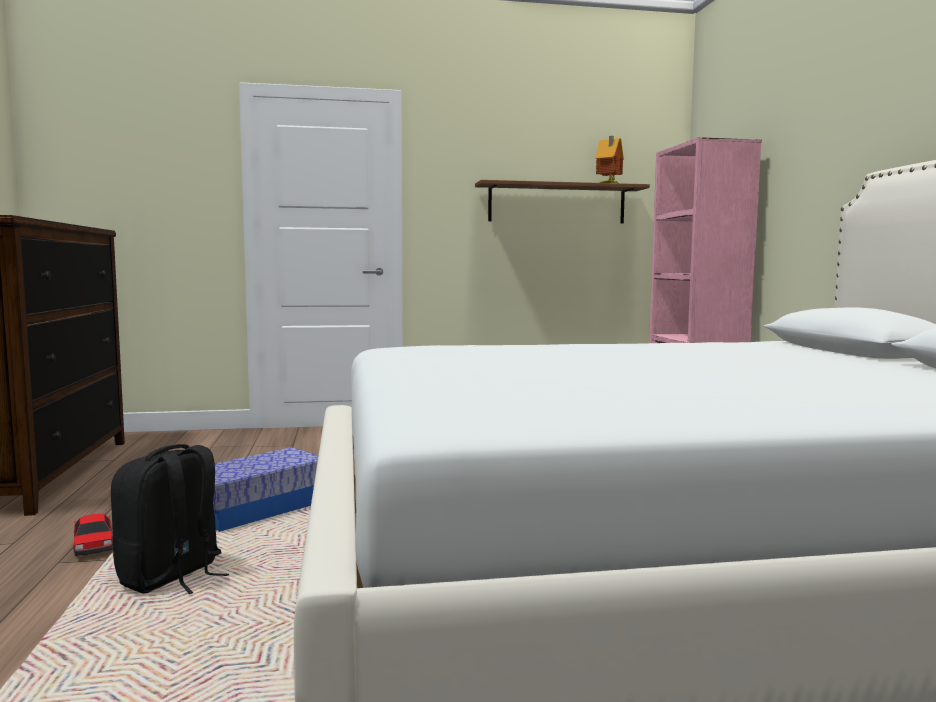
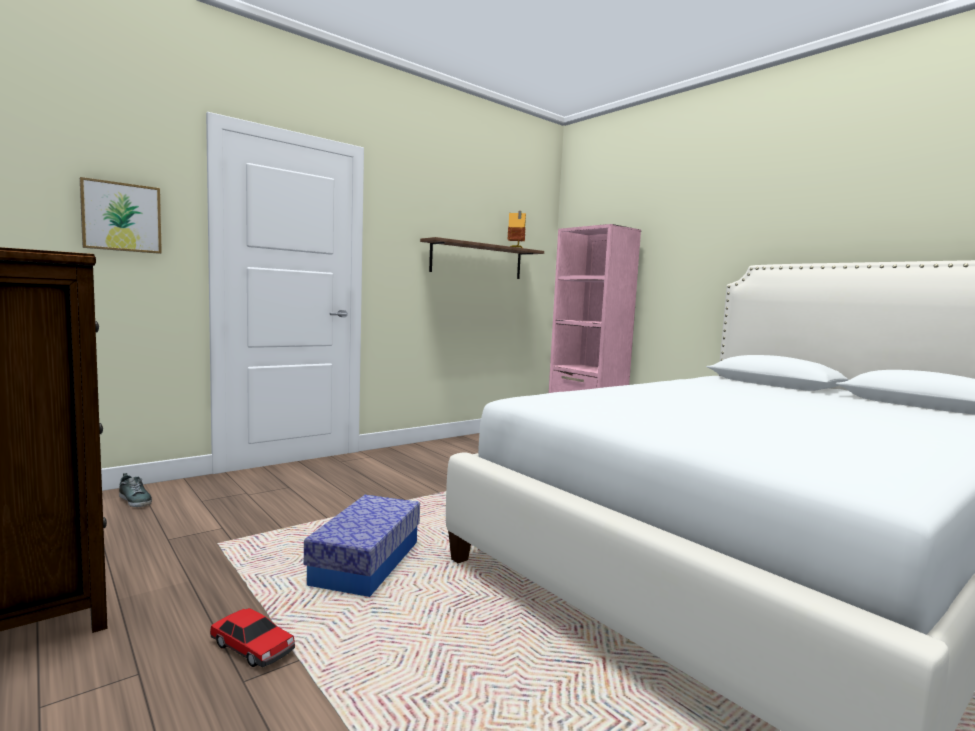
camera: 30 degrees left, 0 degrees up
(168, 440) = (135, 500): none -> shoe
(169, 189) = (121, 217): none -> picture
(171, 577) = (400, 660): black backpack -> none

